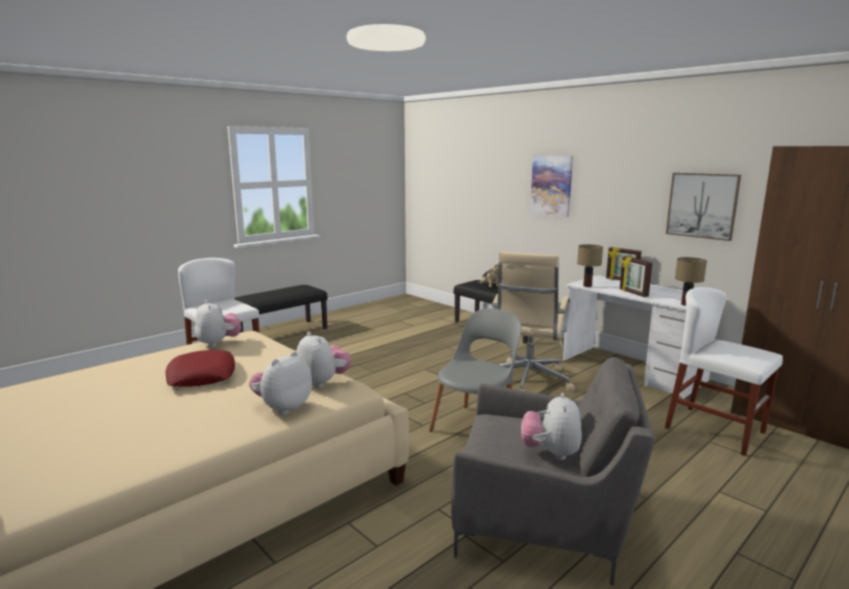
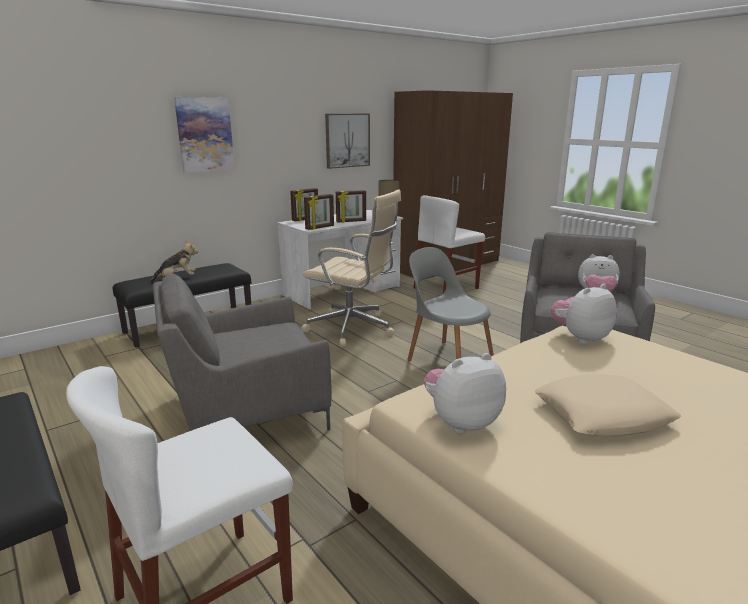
camera: 85 degrees left, 5 degrees up
(201, 375) = (602, 415): red pillow -> beige pillow
(282, 408) = (653, 353): plush toy -> none
(375, 359) = (245, 410): none -> grey armchair
(588, 286) = (320, 228): table lamp -> picture frame

